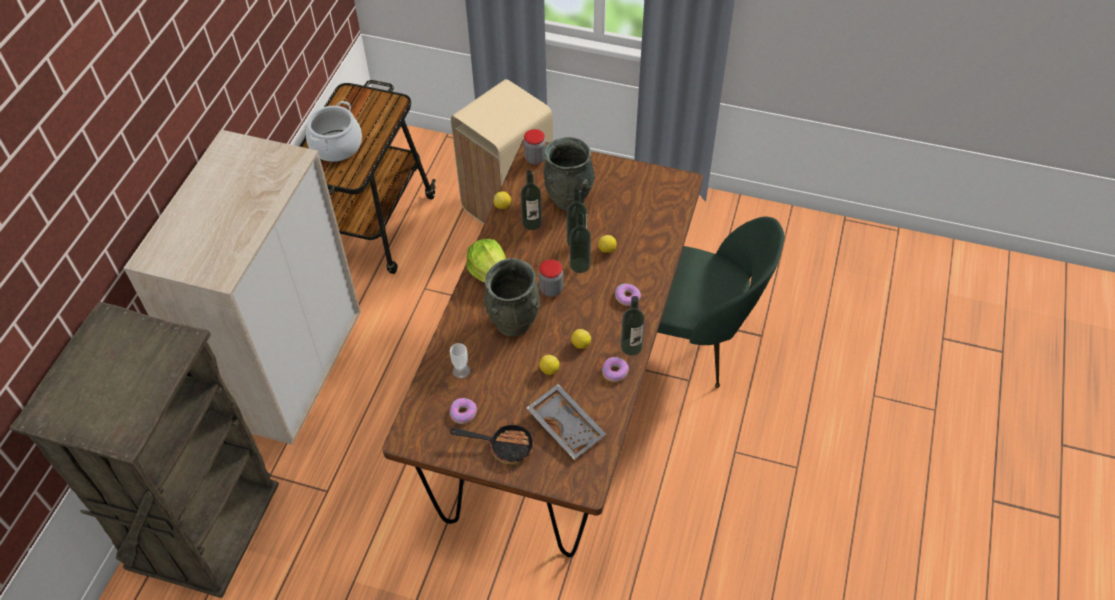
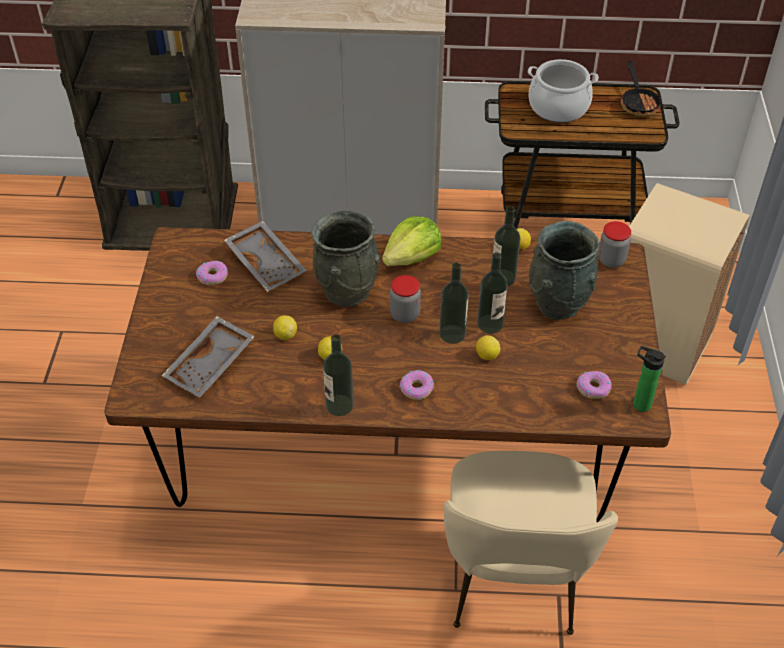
camera: 75 degrees right, 5 degrees down
(461, 371) = (267, 263): cup -> grey tray
(504, 446) = (176, 317): frying pan -> frying pan (638, 102)
(614, 371) = (297, 395): donut -> donut (593, 388)
(672, 181) = (639, 404): none -> bottle
(697, 348) = (512, 591): green chair -> beige chair

